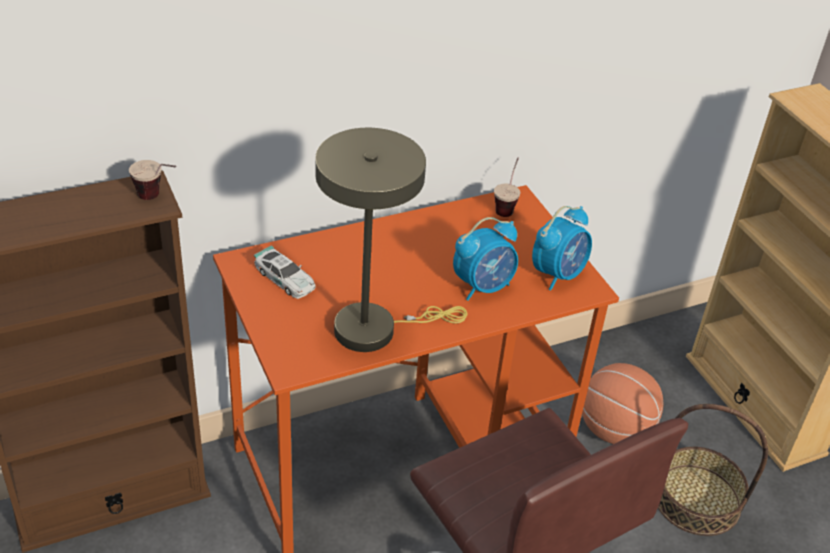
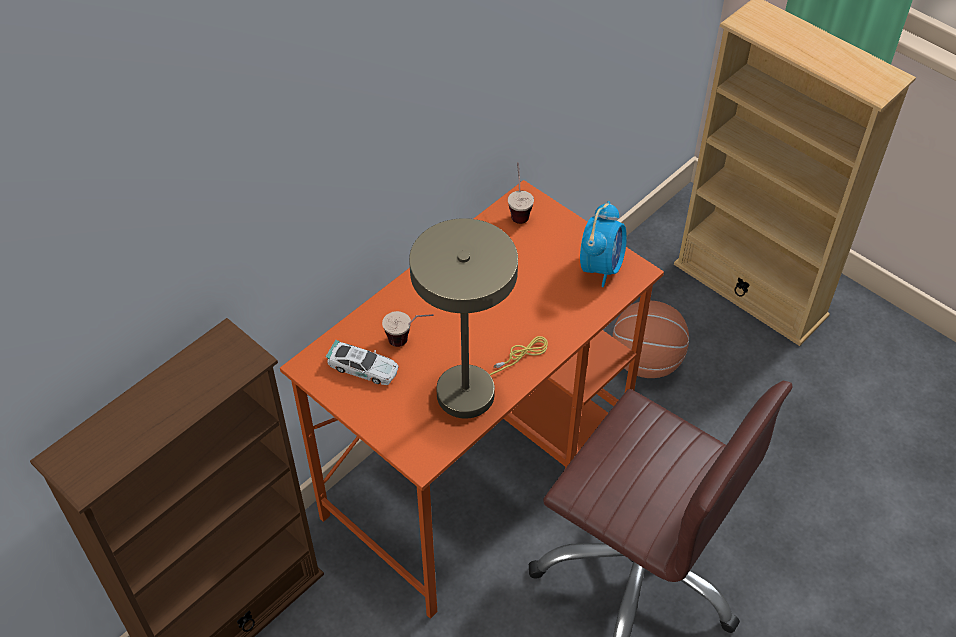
camera: 20 degrees left, 10 degrees up
(158, 199) = (245, 352): cup -> cup (409, 341)
(483, 286) = (544, 305): alarm clock -> none
(697, 499) = (742, 401): basket -> none

